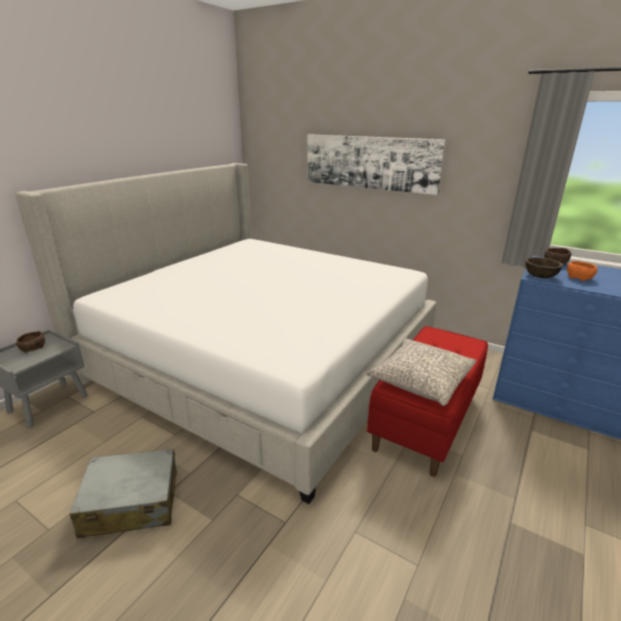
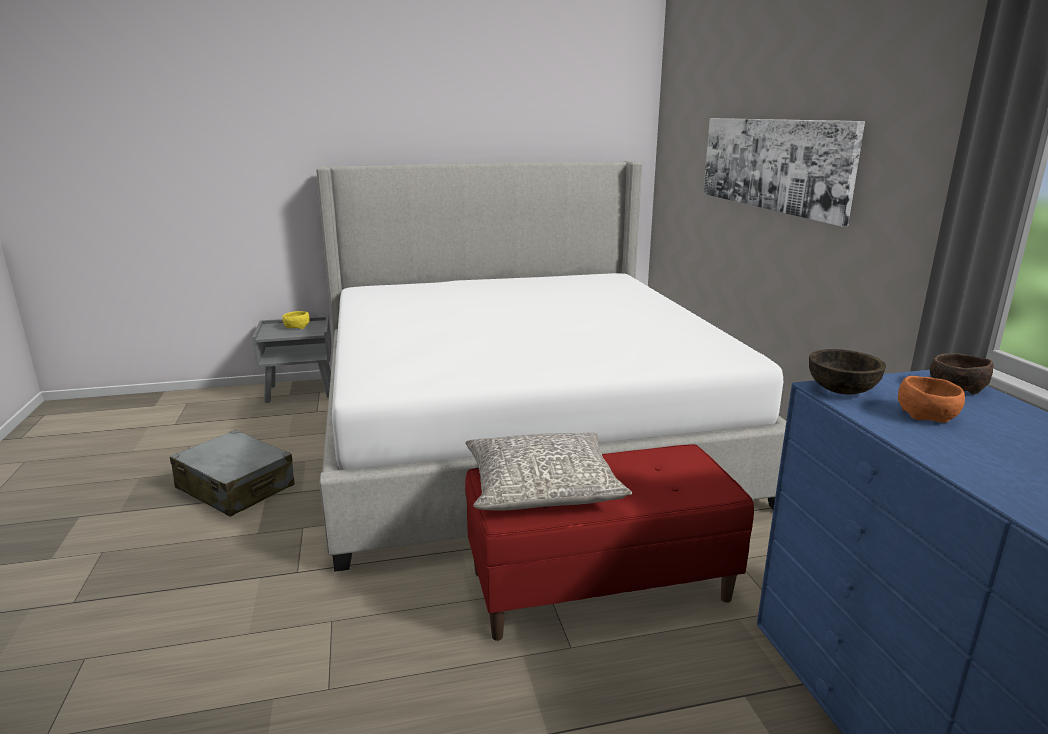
camera: 45 degrees right, 5 degrees down
(32, 348) = (296, 327): brown bowl -> yellow bowl

